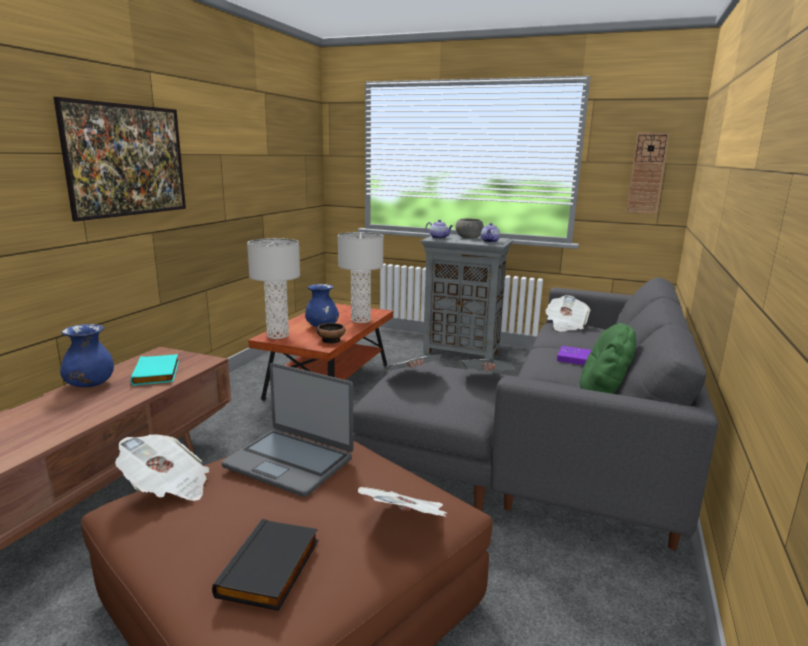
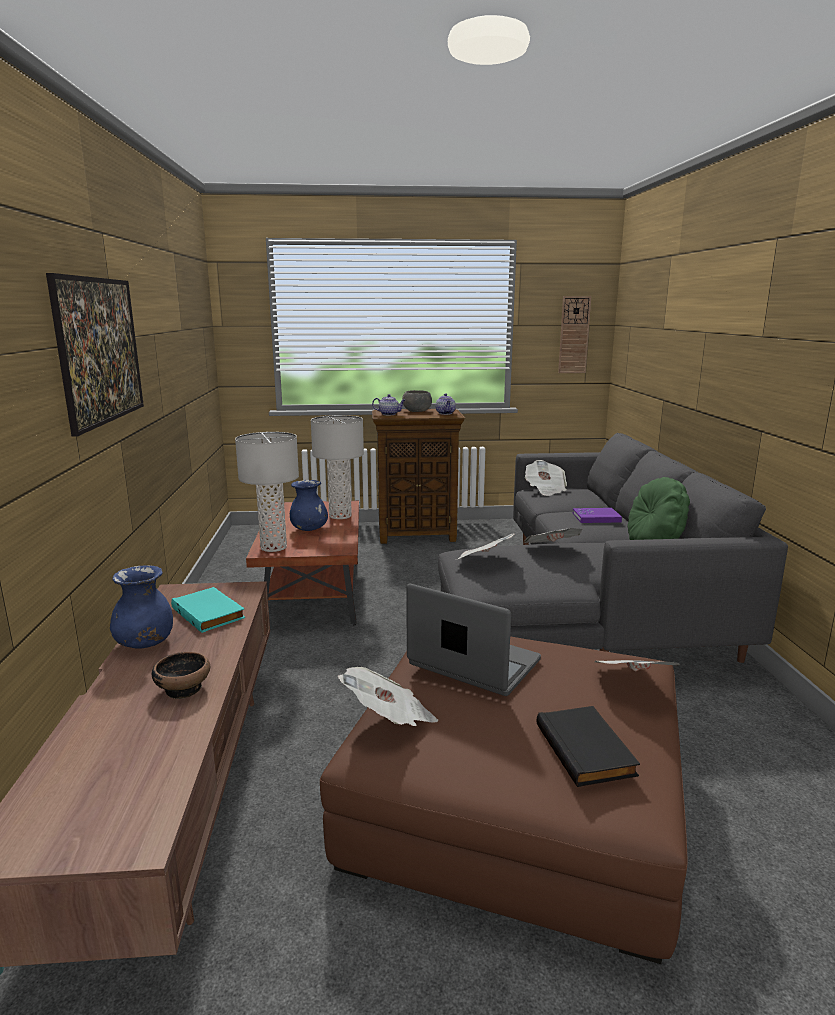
camera: 25 degrees left, 0 degrees up
(289, 462) = (473, 663): laptop -> laptop turned 150 degrees counterclockwise
(331, 340) = (341, 542): bowl -> bowl (183, 688)
(462, 352) = (418, 535): grey cabinet -> brown cabinet

